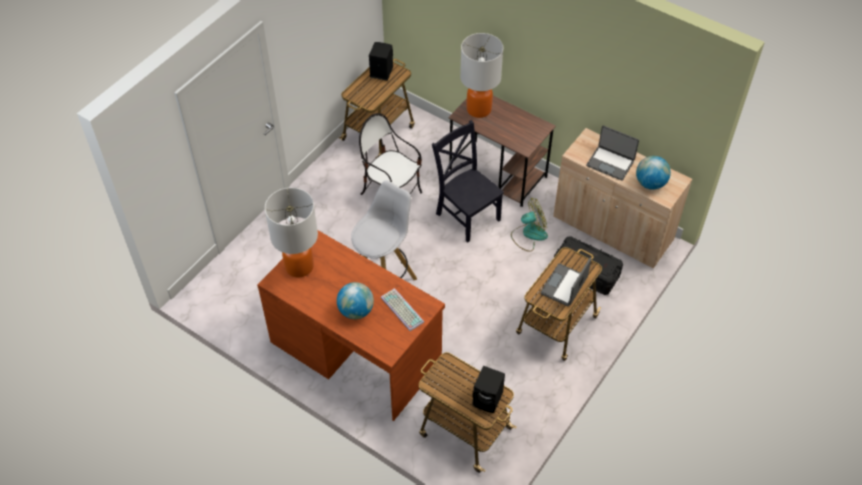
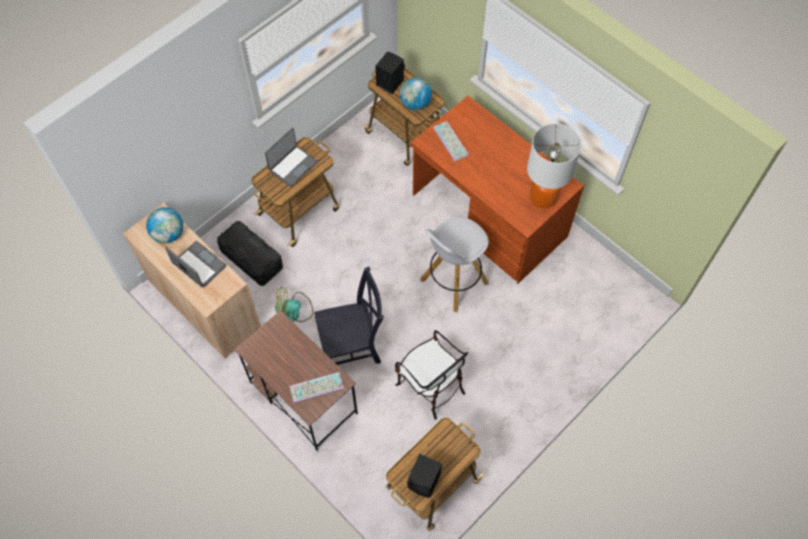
camera: 170 degrees left, 10 degrees up
(356, 311) = (492, 146): globe -> globe (415, 104)
(466, 214) = (352, 346): black chair -> black chair turned 75 degrees counterclockwise
(479, 109) = (316, 388): table lamp -> keyboard

